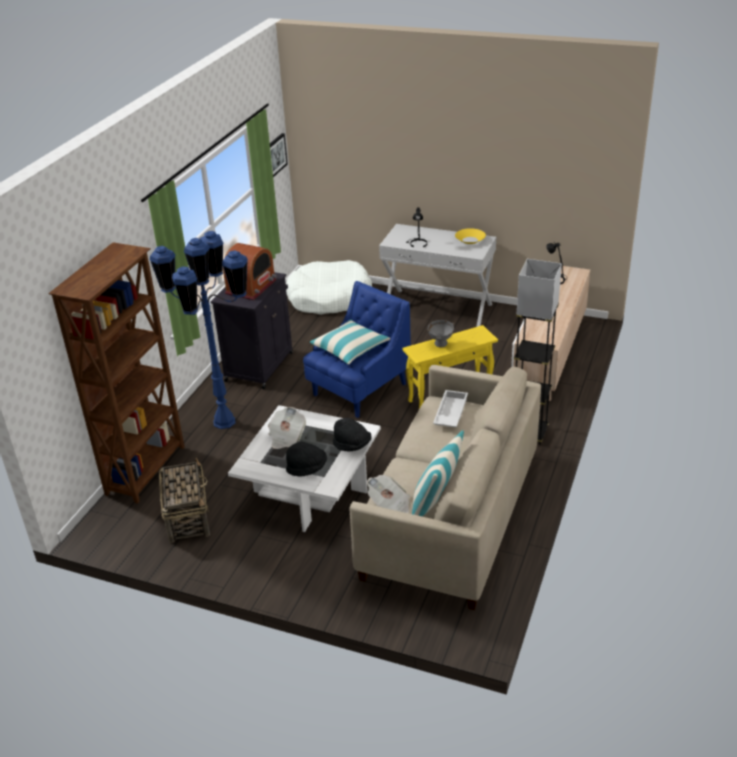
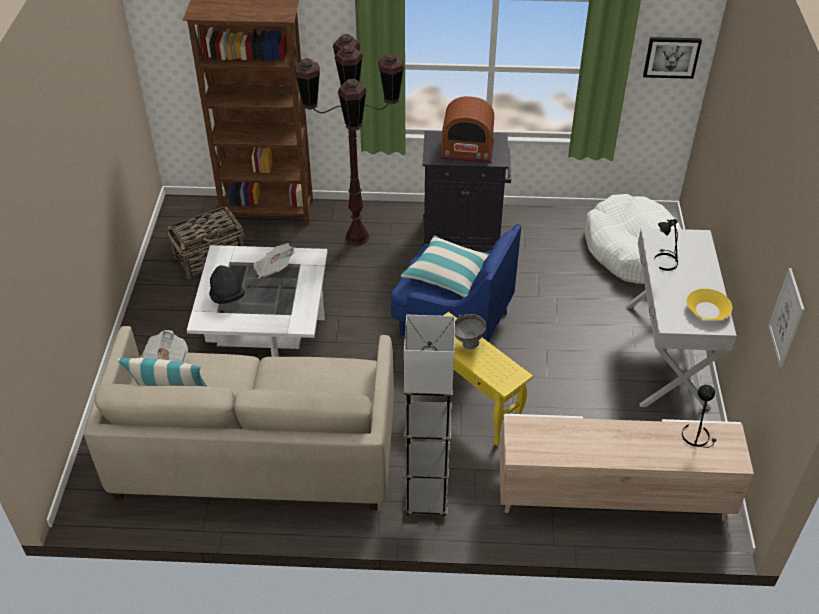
camera: 70 degrees right, 10 degrees up
(225, 421) = (357, 237): blue floor lamp -> brown floor lamp
(352, 445) = (272, 320): black hat -> none
(450, 413) = (336, 383): white tray -> none
(550, 177) = (786, 318): none -> picture

